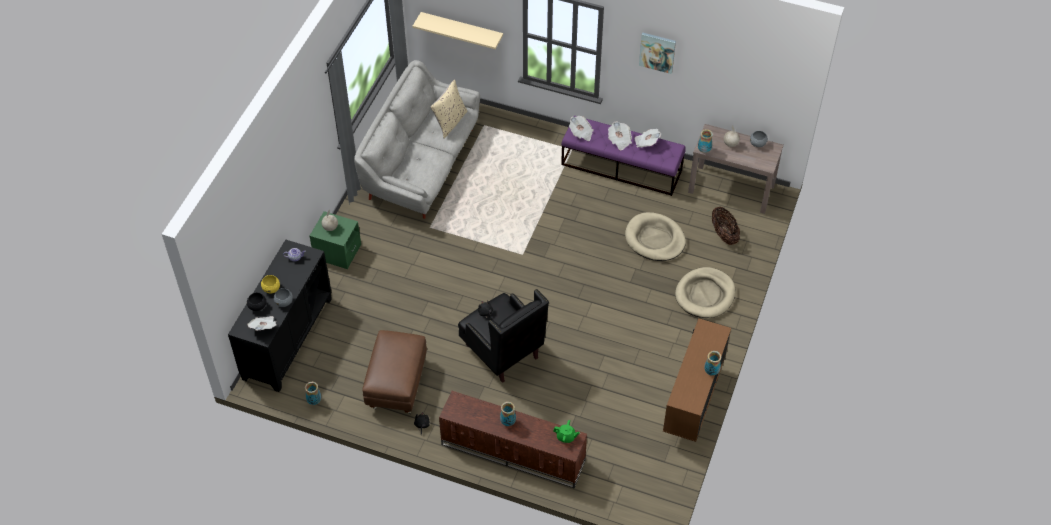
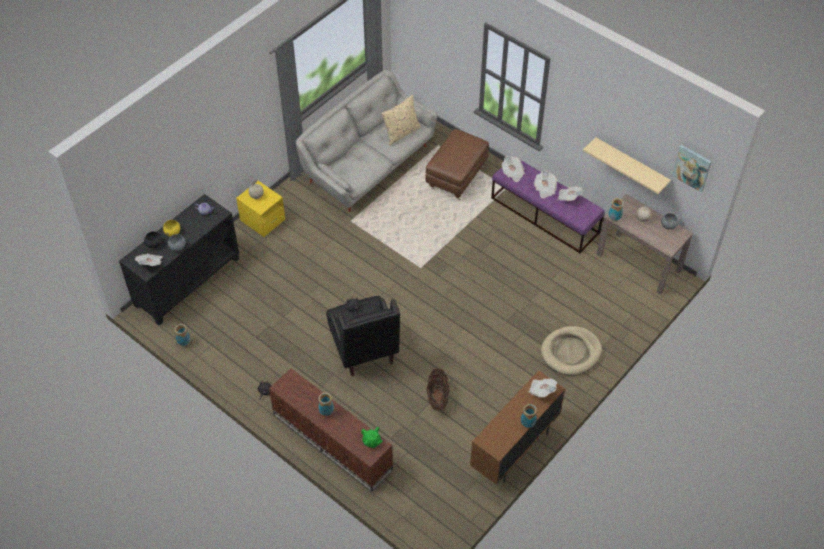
camera: 20 degrees right, 0 degrees up
(337, 252) = (262, 220): green nightstand -> yellow nightstand
(396, 384) = (259, 349): brown ottoman -> brown ottoman (456, 176)
(462, 29) = (433, 51): beige shelf -> beige shelf (631, 164)
(655, 239) = (546, 288): beige dog bed -> none
(657, 52) = (592, 114): picture -> picture (692, 167)
(710, 336) = (541, 391): none -> newspaper
(724, 234) = (613, 302): basket -> basket (437, 397)

